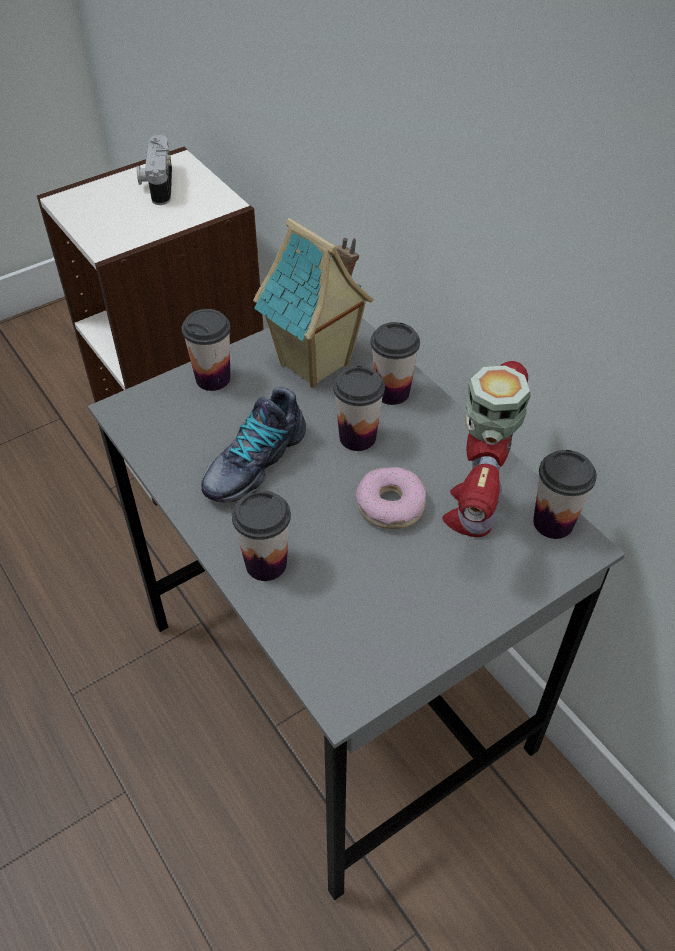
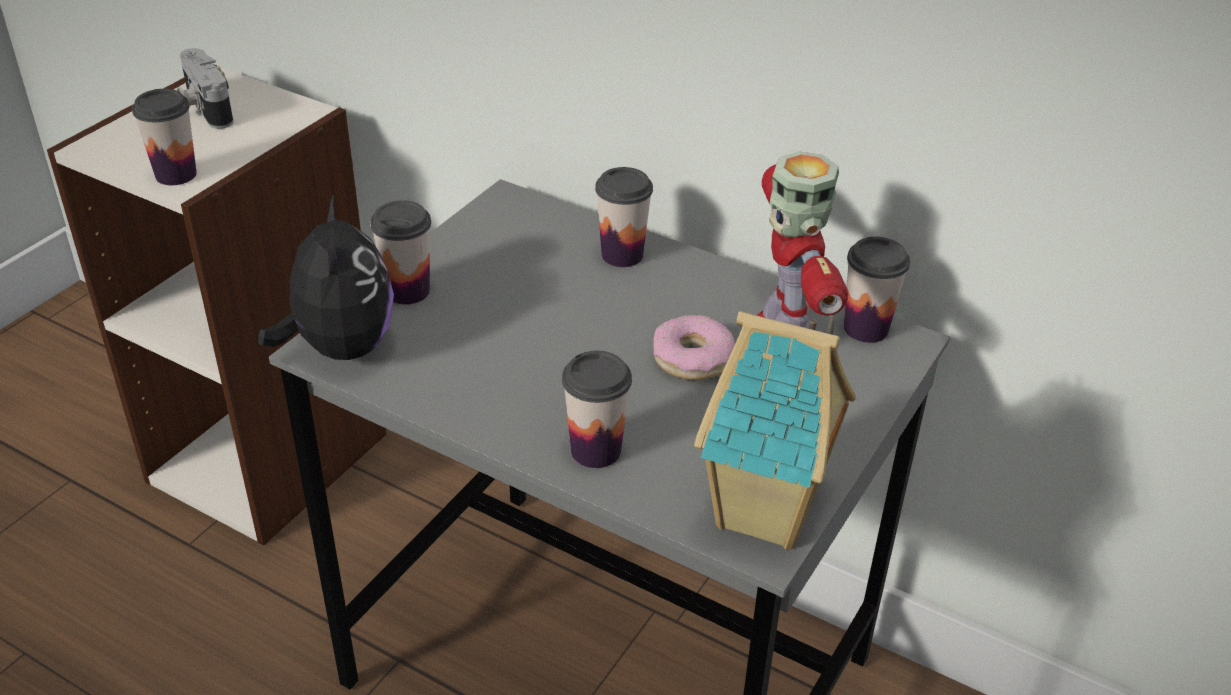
camera: 25 degrees left, 10 degrees down
(139, 413) = (340, 347): none -> plush toy
(253, 461) = (512, 359): shoe -> none
(315, 365) = (519, 250): toy house -> toy house (767, 515)
(357, 437) = (614, 306): cup -> cup (176, 174)

